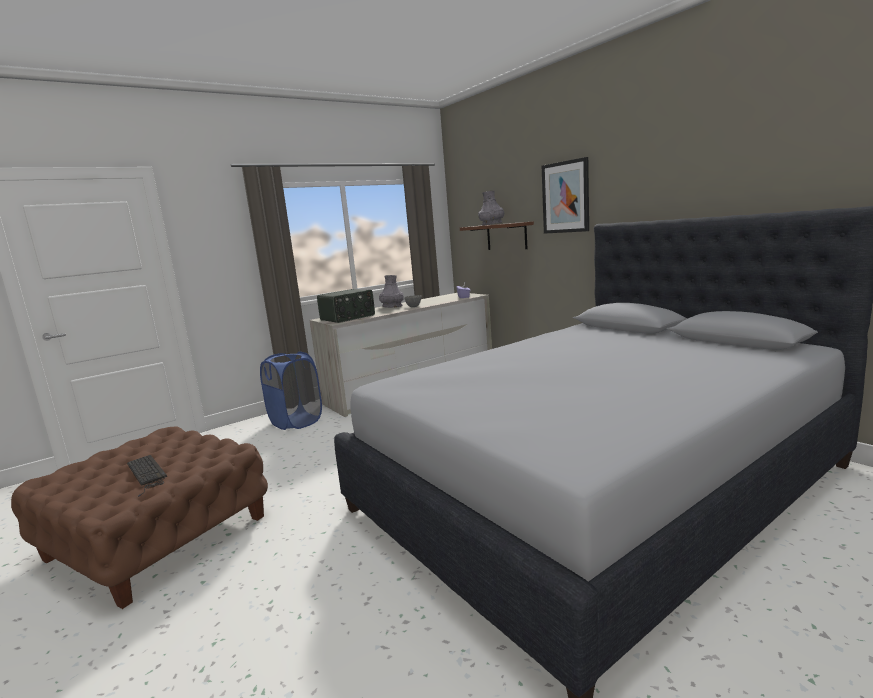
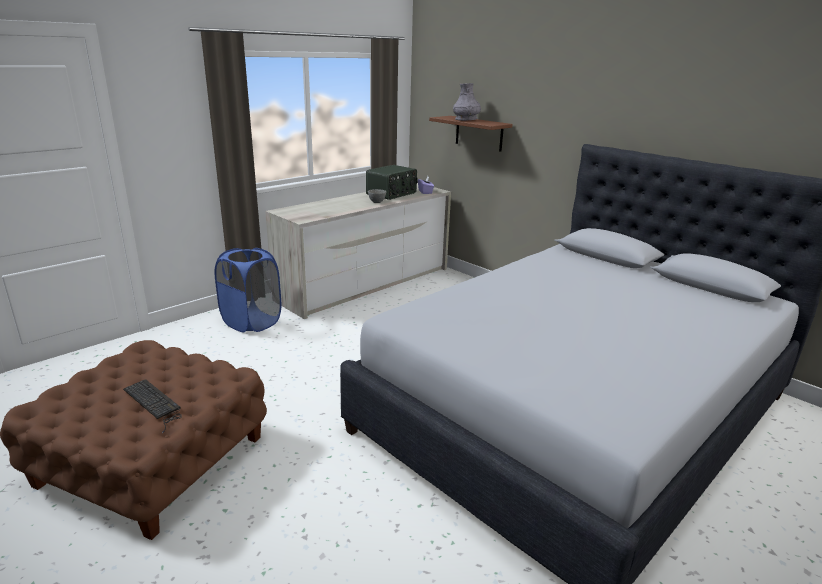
camera: 10 degrees left, 10 degrees up
(348, 317) = (310, 213): radio -> radio (392, 194)
(392, 306) = (352, 199): grey vase -> none
(565, 197) = (552, 106): picture -> none

